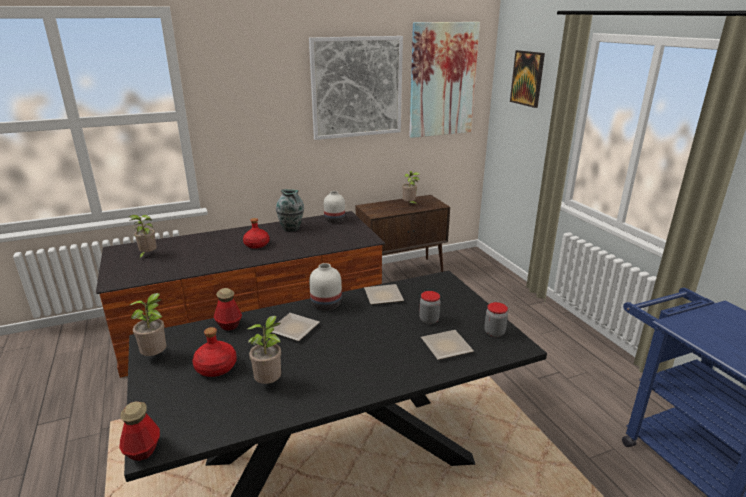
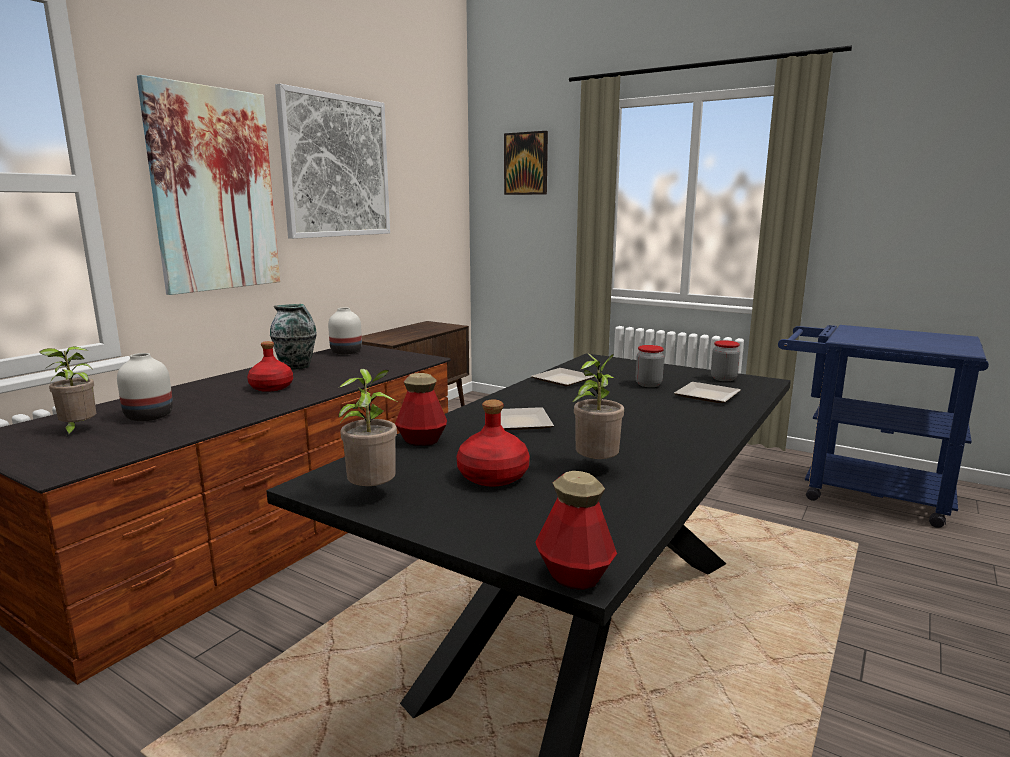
camera: 35 degrees left, 10 degrees down
(326, 305) = (513, 398): white vase -> white vase (149, 416)
(410, 204) = (418, 330): potted plant -> none
(442, 80) = (424, 169): picture -> picture (214, 190)

